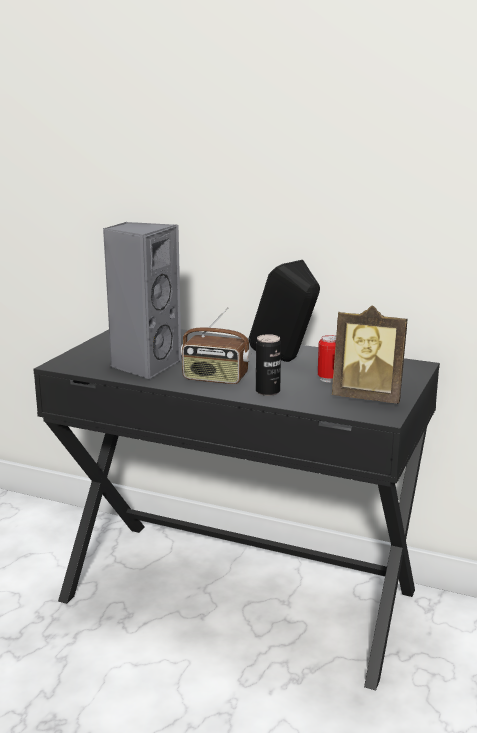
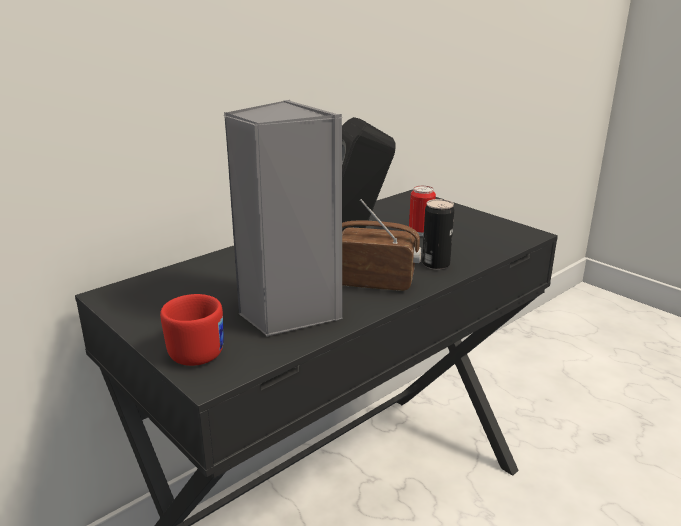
camera: 65 degrees left, 5 degrees up
(84, 356) = (196, 349): none -> red mug
(215, 379) = (375, 281): radio -> radio turned 120 degrees counterclockwise
(368, 397) = (480, 229): picture frame -> none

